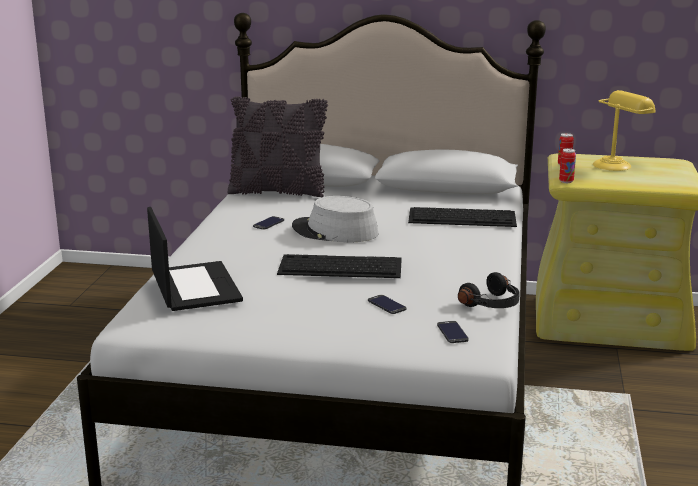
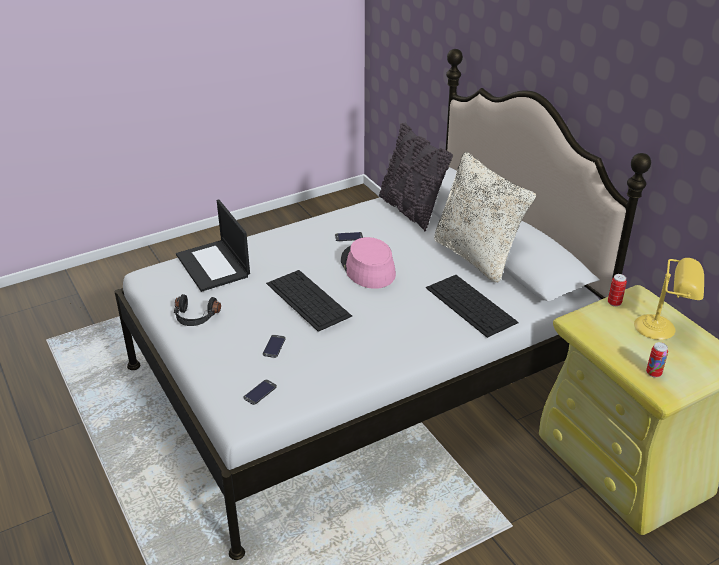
camera: 50 degrees right, 15 degrees up
(194, 286) = (214, 266): laptop -> laptop turned 120 degrees clockwise
(334, 231) = (367, 267): grey hat -> pink hat
(399, 196) = (476, 259): none -> beige pillow
(492, 304) = (325, 389): black headphones -> black headphones (195, 318)
(566, 181) = (574, 321): can -> can (653, 373)

